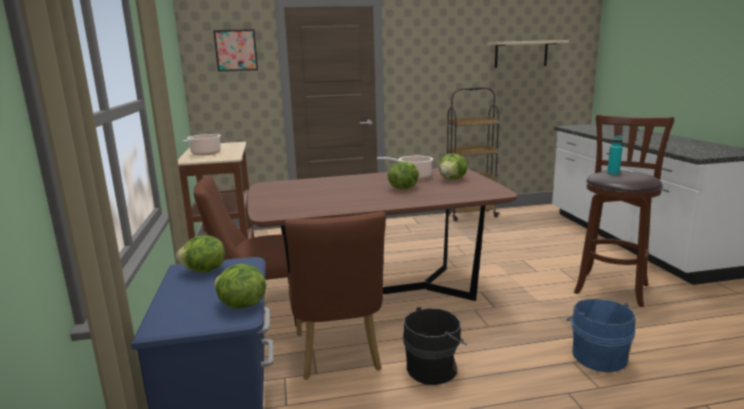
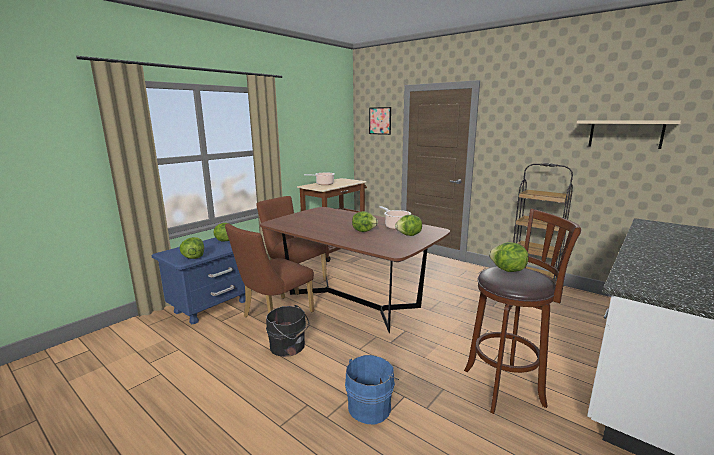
camera: 50 degrees right, 0 degrees up
(613, 174) = (507, 270): turquoise bottle -> lettuce

